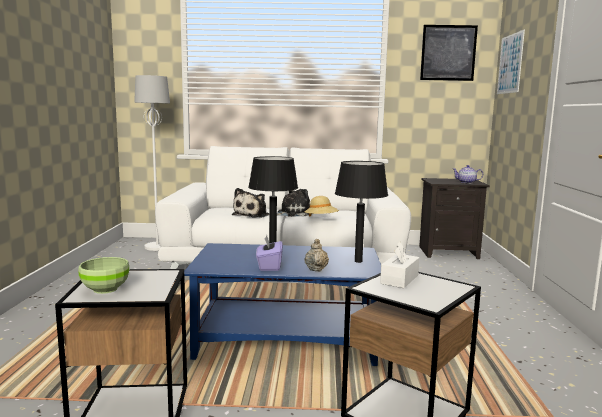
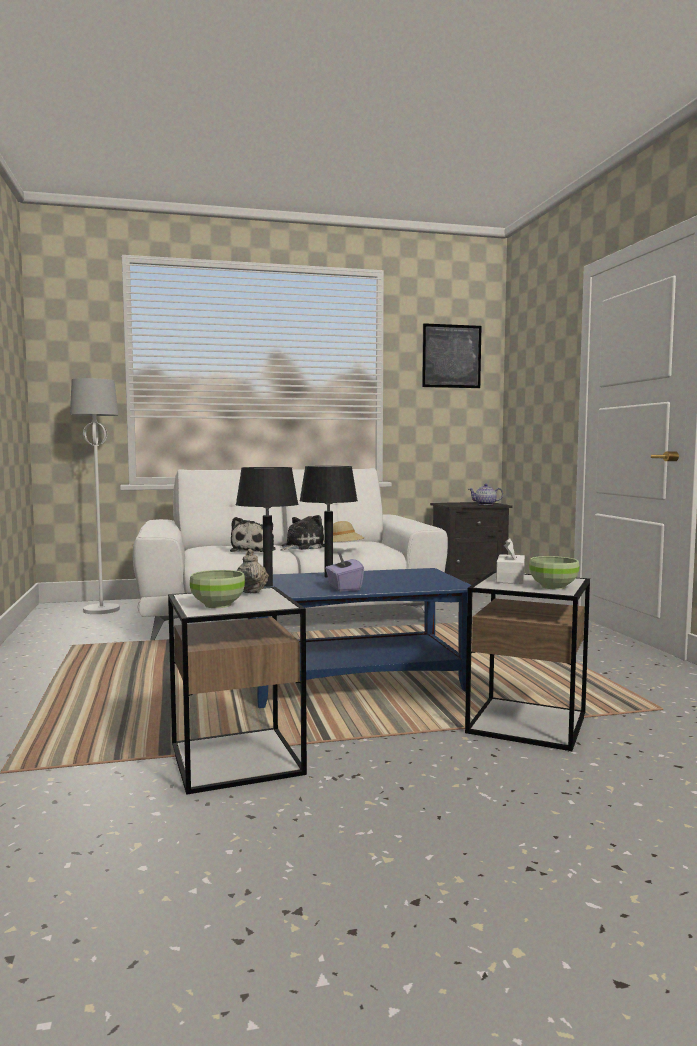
camera: 15 degrees left, 5 degrees down
(316, 269) = (398, 586): beige teapot -> beige teapot (251, 591)
(358, 261) = (434, 578): black table lamp -> black table lamp (268, 585)
(428, 296) = (552, 587): none -> green bowl
(510, 64) = (523, 368): picture -> none

